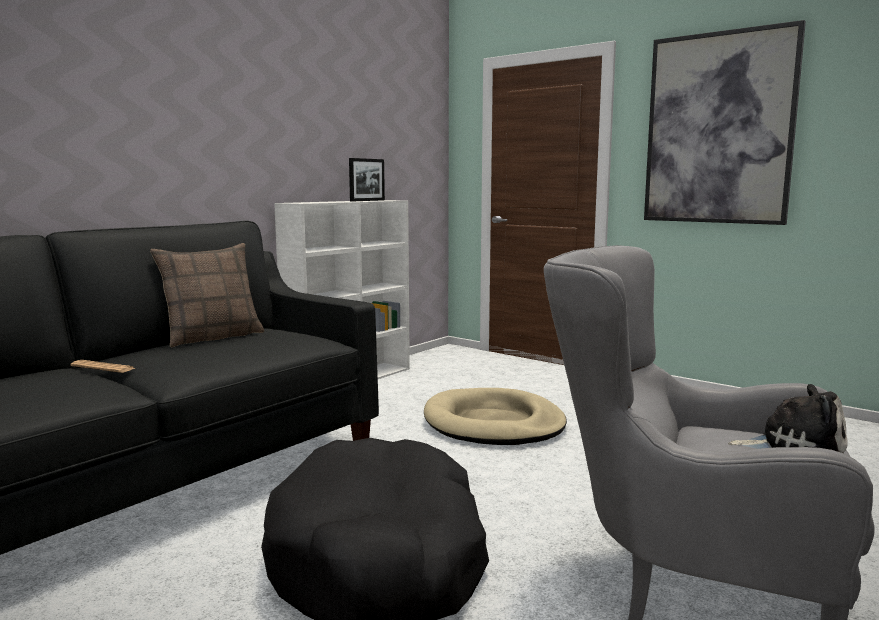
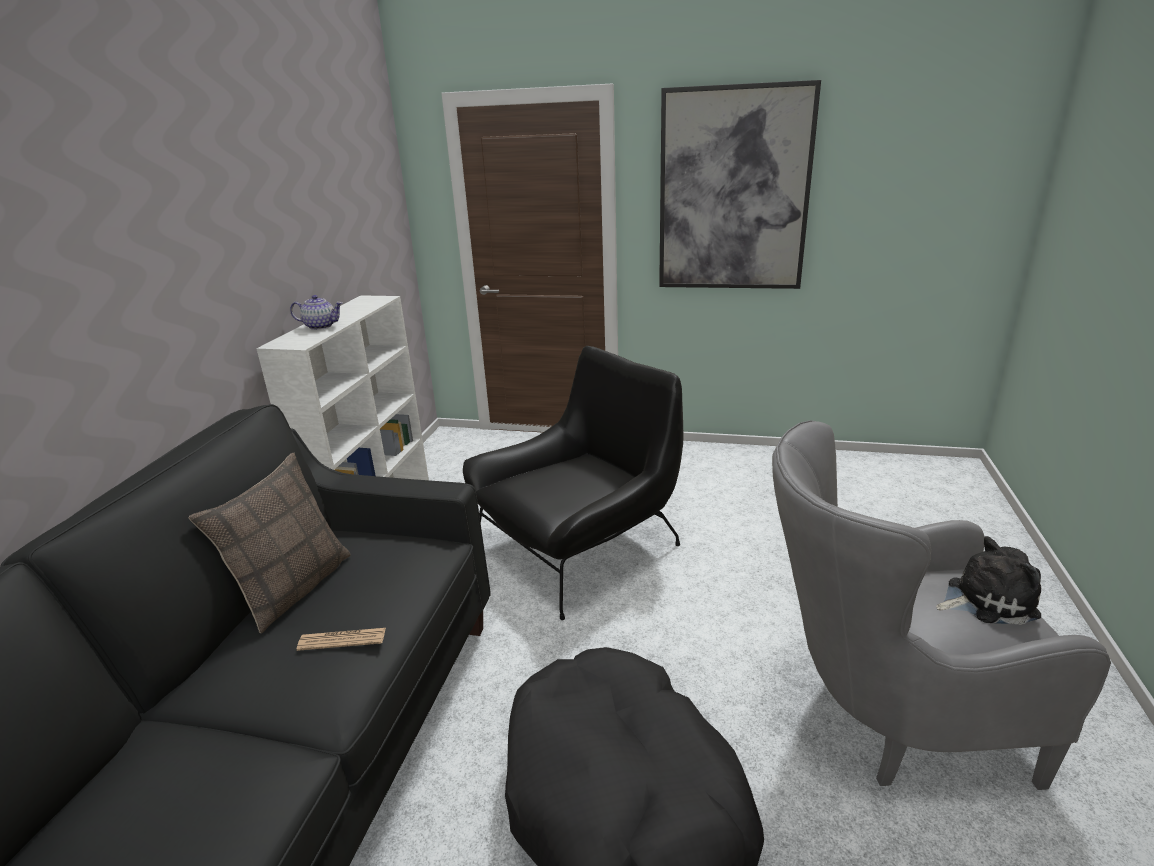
camera: 25 degrees left, 15 degrees up
(103, 367) = (208, 718): newspaper -> newspaper (342, 639)
(329, 201) = (321, 326): none -> teapot
(367, 200) = (358, 309): picture frame -> none
(493, 424) = (579, 547): beige dog bed -> black armchair

